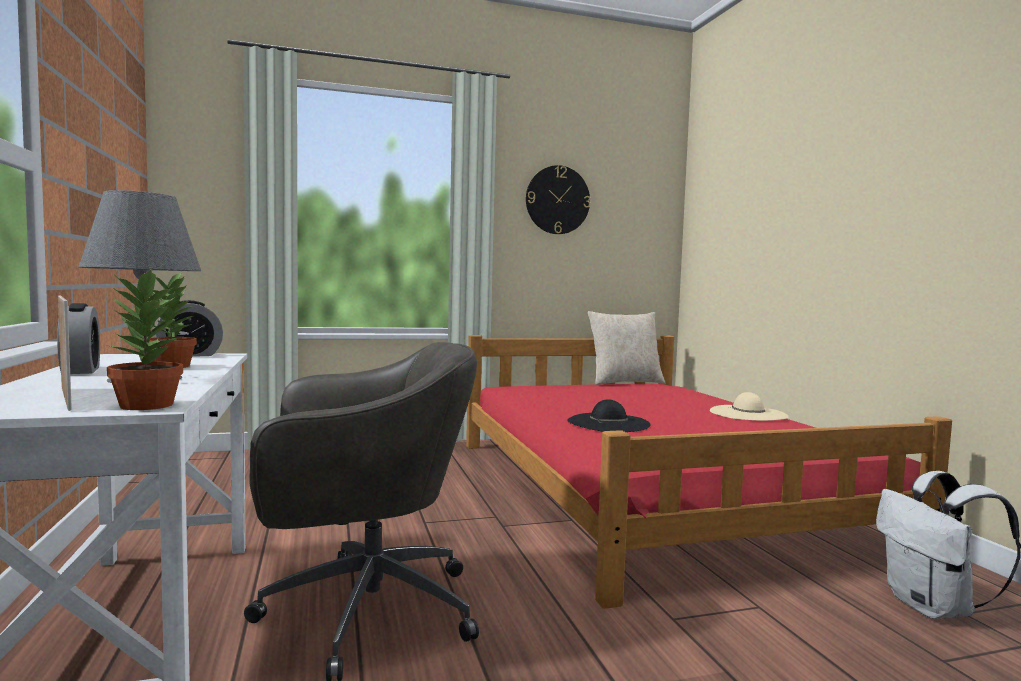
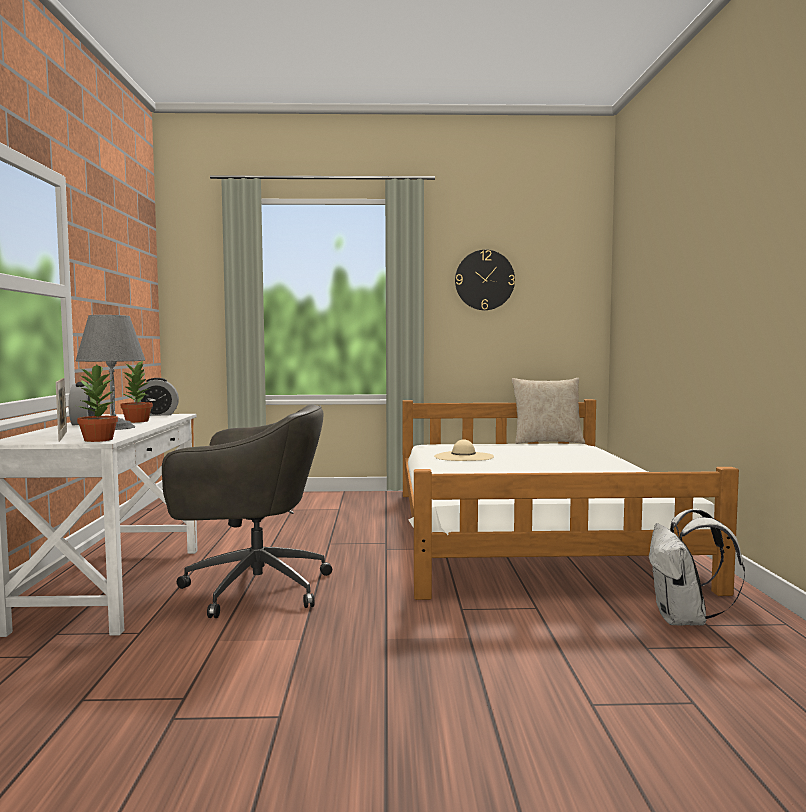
camera: 15 degrees right, 0 degrees up
(608, 423) = (476, 471): black hat -> none
(647, 492) = (527, 533): red bed -> white bed
(748, 413) = (616, 467): beige hat -> beige hat (463, 456)

